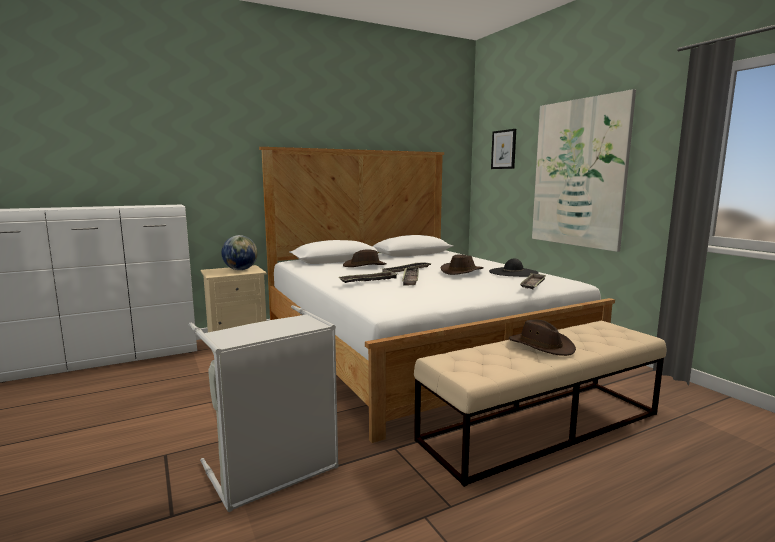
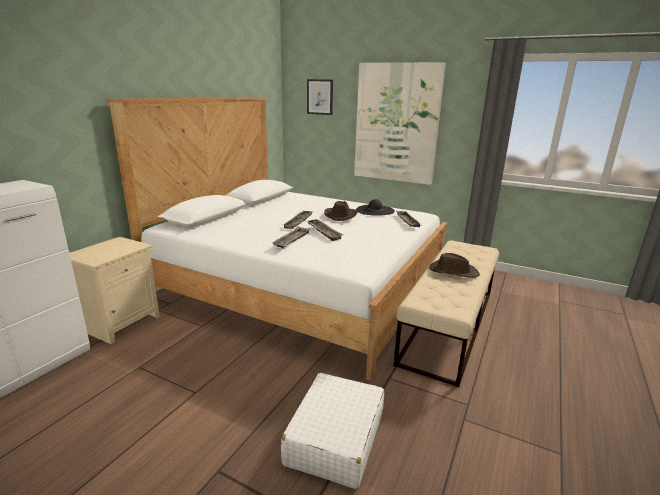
camera: 35 degrees left, 10 degrees up
(240, 269) = (114, 246): globe -> none
(274, 473) = (335, 438): grey laundry basket -> white suitcase
(365, 266) = (250, 221): brown hat -> none

